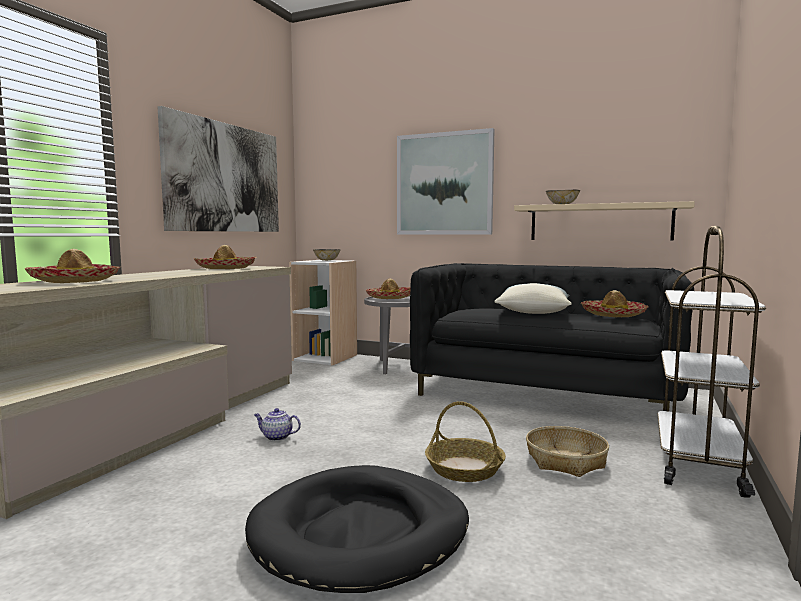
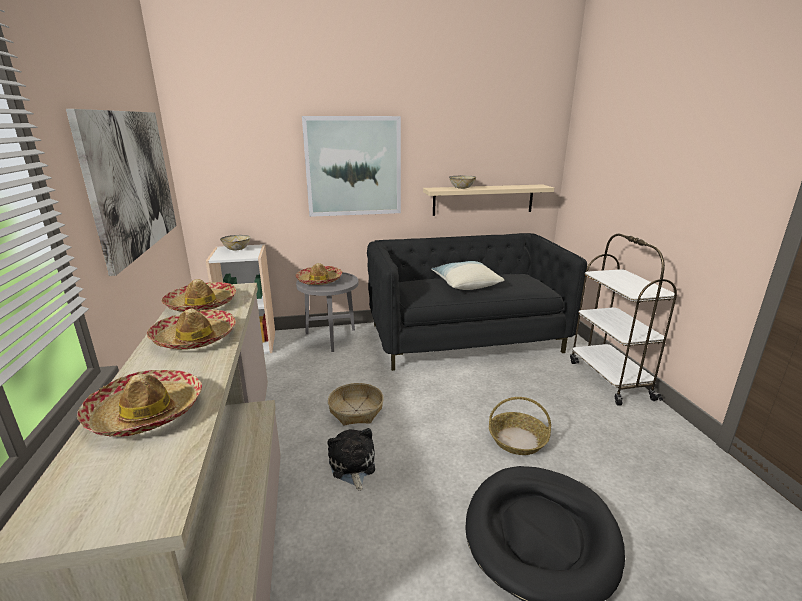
camera: 35 degrees left, 15 degrees up
(276, 437) = (352, 466): teapot -> plush toy
(566, 461) = (556, 406): basket -> basket (356, 411)
(613, 315) = (518, 279): hat -> hat (194, 338)

